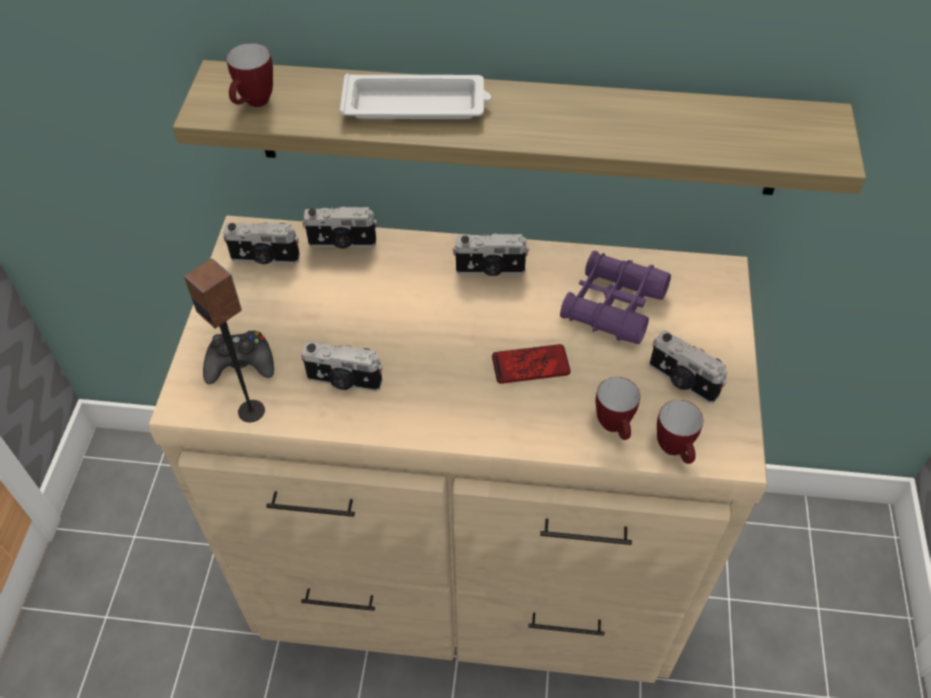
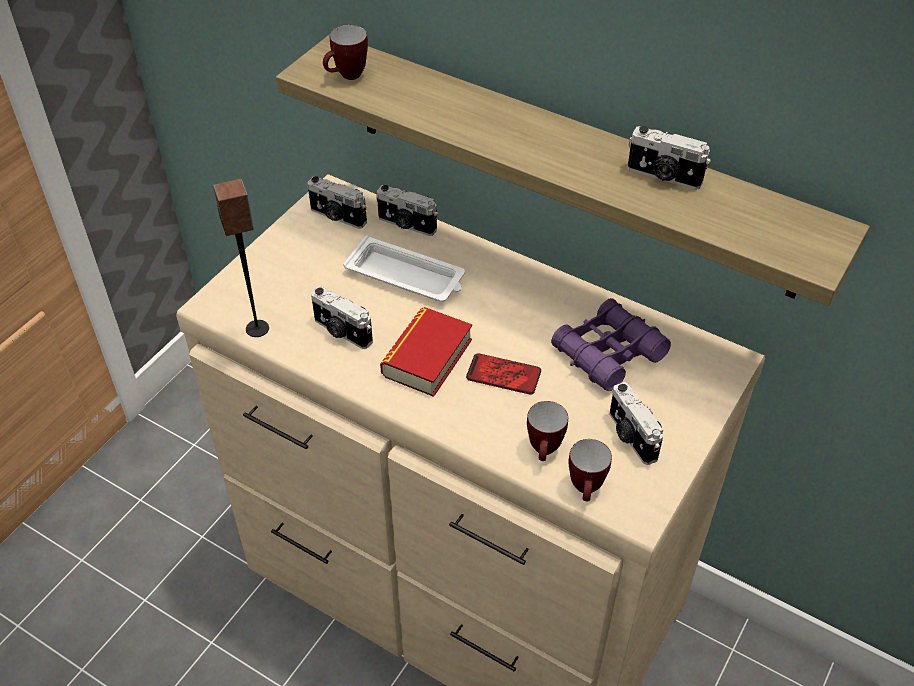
camera: 25 degrees right, 5 degrees down
(240, 363) = (270, 290): black game controller -> none
(416, 105) = (473, 114): white tray -> white tray (406, 277)
(446, 375) = (427, 357): none -> book
(490, 270) = (517, 287): camera -> camera (663, 177)

